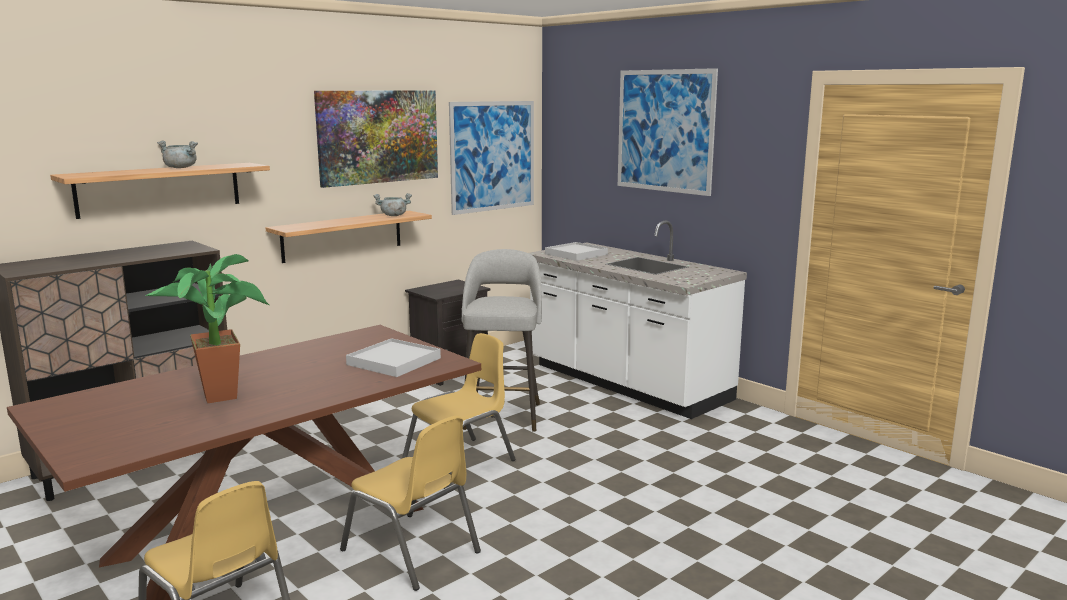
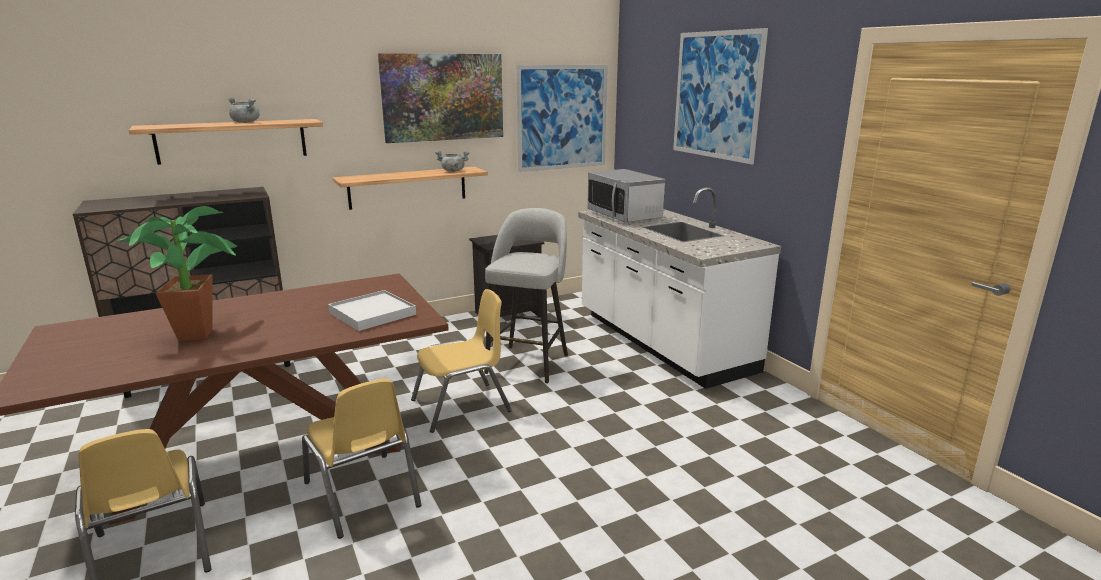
camera: 15 degrees right, 5 degrees up
(576, 254) = (624, 215): white tray -> microwave

